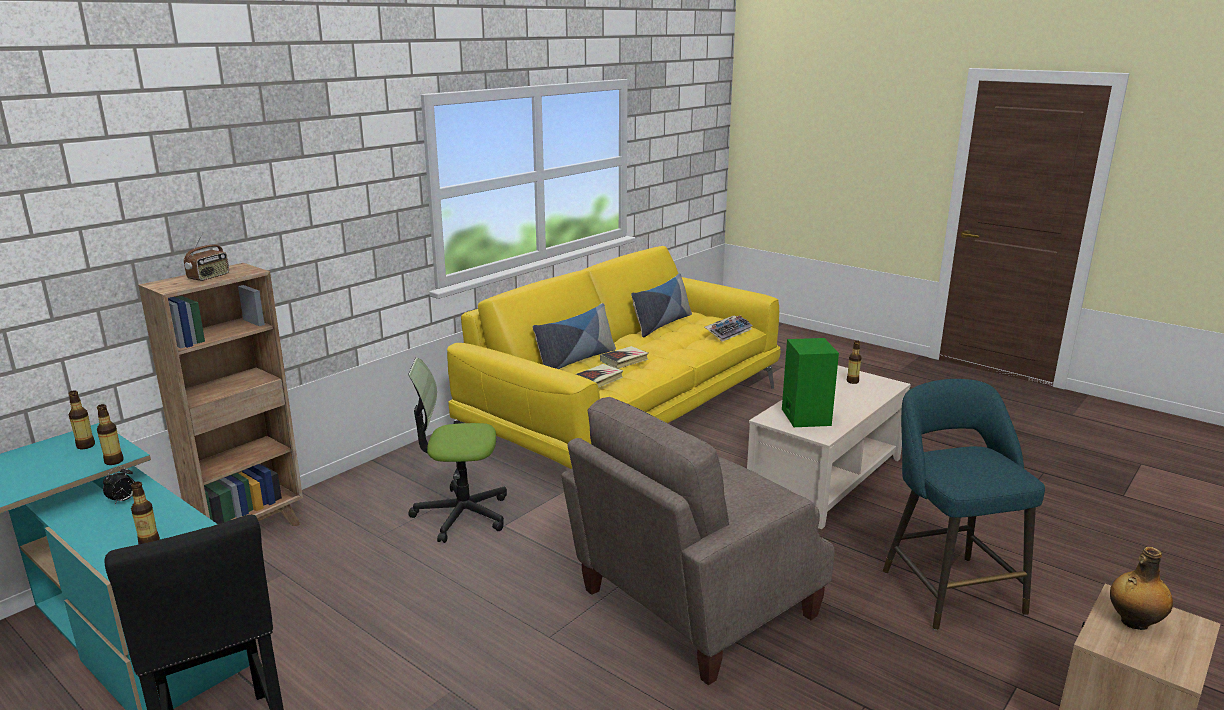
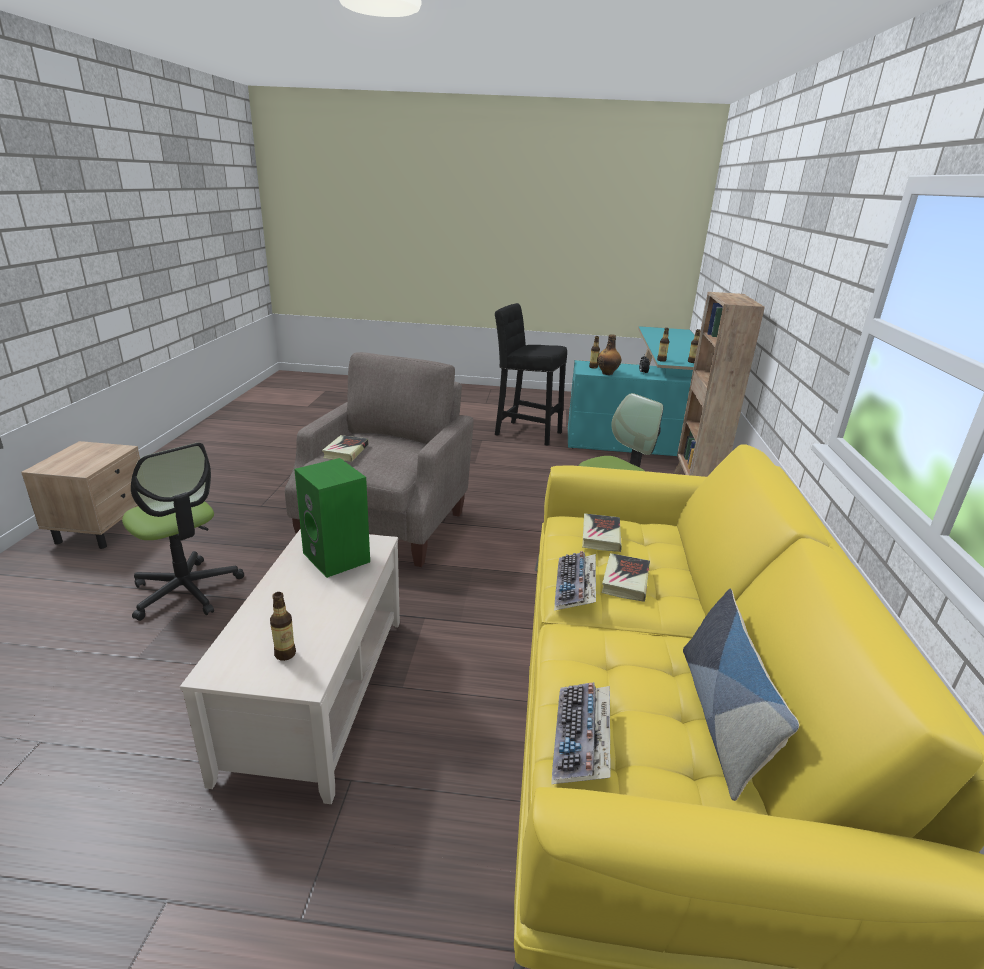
camera: 145 degrees right, 5 degrees up
(209, 277) = (732, 298): radio -> none
(575, 360) = (676, 563): pillow -> none
(659, 365) = (575, 588): none -> keyboard
(754, 494) = (346, 451): none -> book
(947, 587) = (186, 591): turquoise stool -> office chair
(1133, 622) = (87, 461): bottle -> bottle (607, 373)

